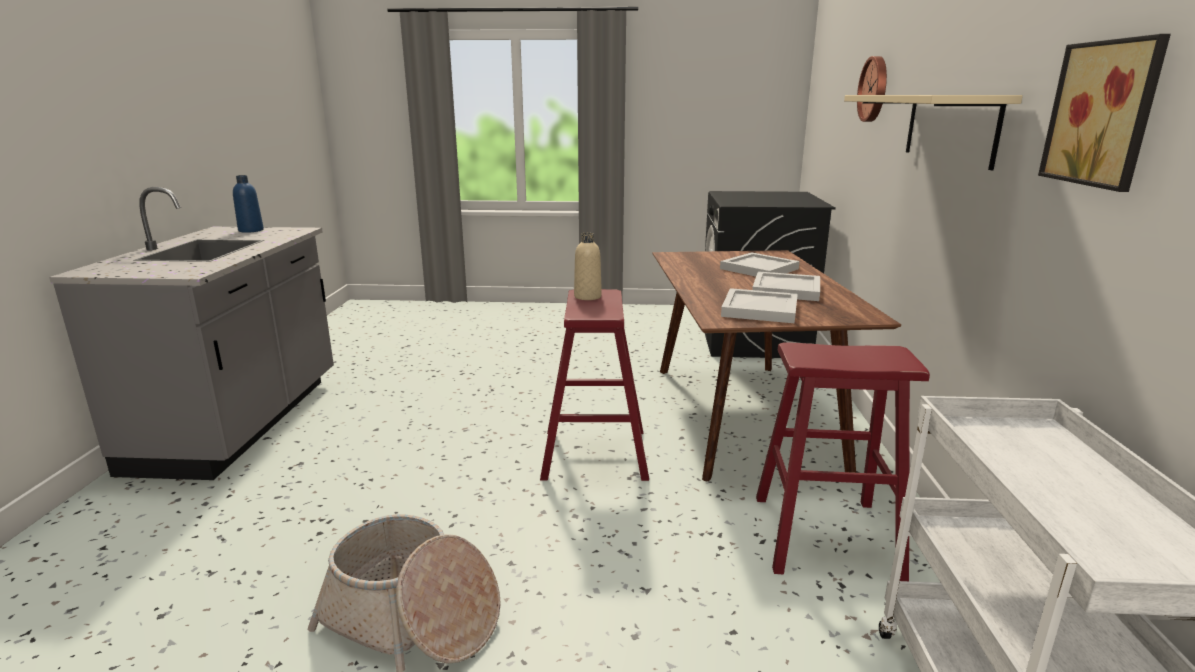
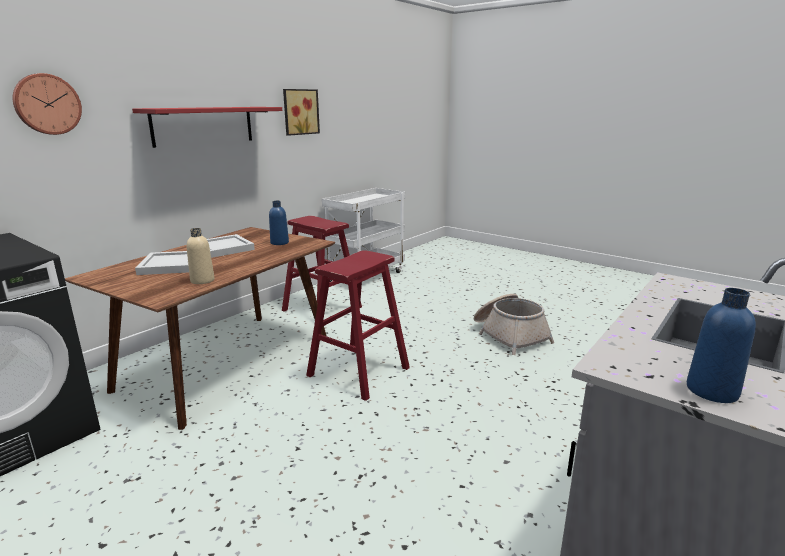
camera: 145 degrees left, 0 degrees up
(587, 296) = (350, 266): beige bottle -> beige bottle (202, 280)
(758, 309) = (279, 243): white tray -> blue bottle
(950, 128) = (203, 125): beige shelf -> red shelf

